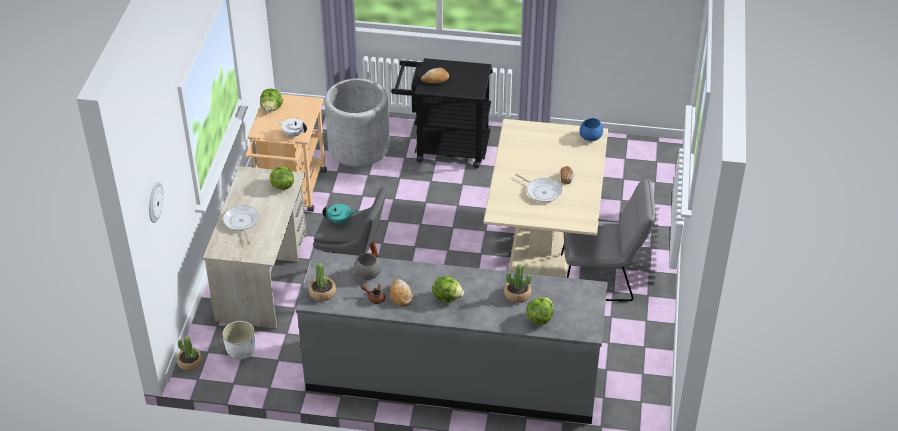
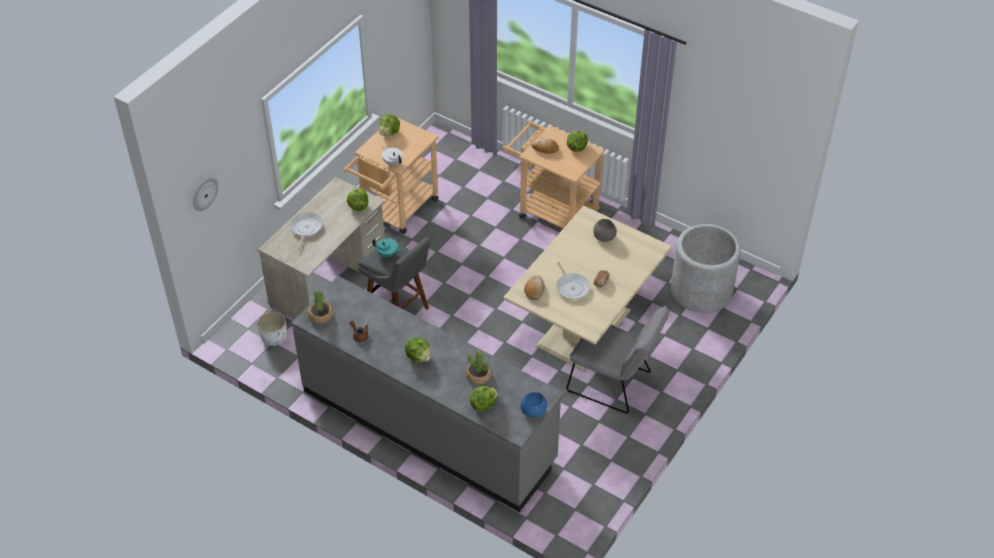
camera: 25 degrees right, 5 degrees up
(190, 363) = (229, 333): potted plant -> none
(359, 147) = (478, 187): grey planter -> grey planter (701, 290)
(367, 273) = (367, 311): grey bowl -> grey bowl (604, 236)
(400, 296) = (381, 341): bread -> bread (534, 290)
(444, 147) = (552, 211): black cart -> beige cart
(464, 70) = (576, 147): none -> lettuce
(591, 136) = (650, 248): blue bowl -> blue bowl (534, 410)

